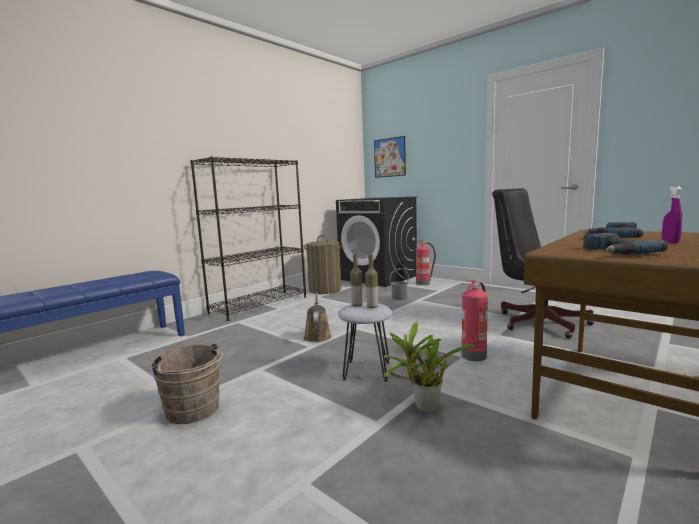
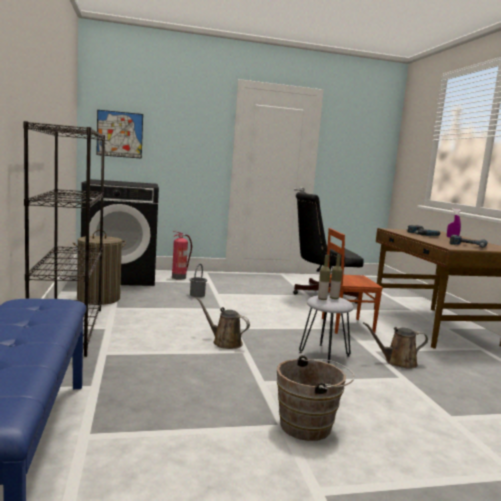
camera: 55 degrees left, 0 degrees up
(423, 408) = (397, 362): potted plant -> brown watering can
(474, 355) = (345, 325): fire extinguisher -> brown chair

